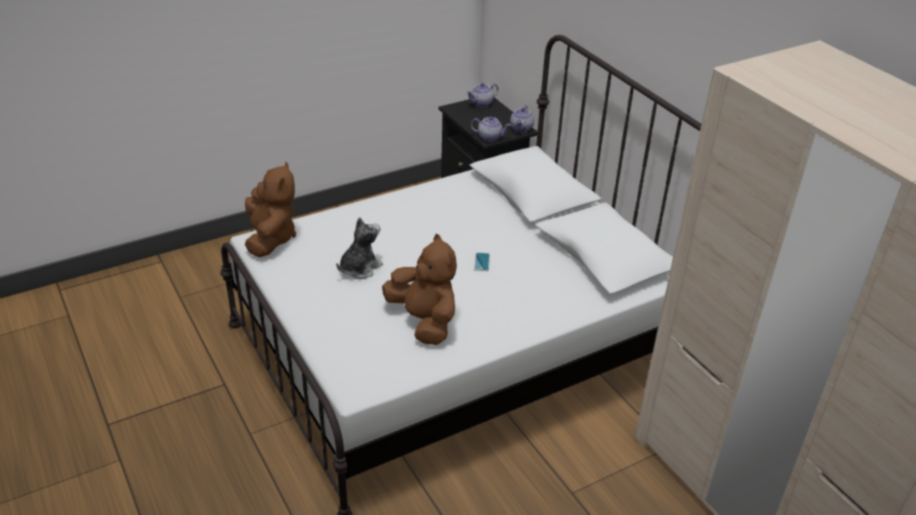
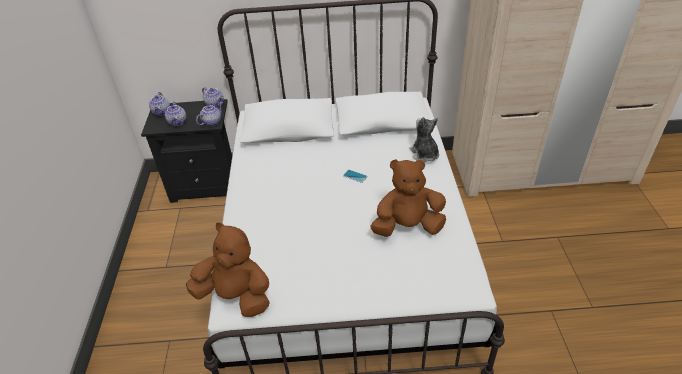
camera: 60 degrees left, 5 degrees up
(359, 268) = (320, 246): plush toy -> plush toy (424, 155)
(473, 118) = (178, 122): none -> teapot

